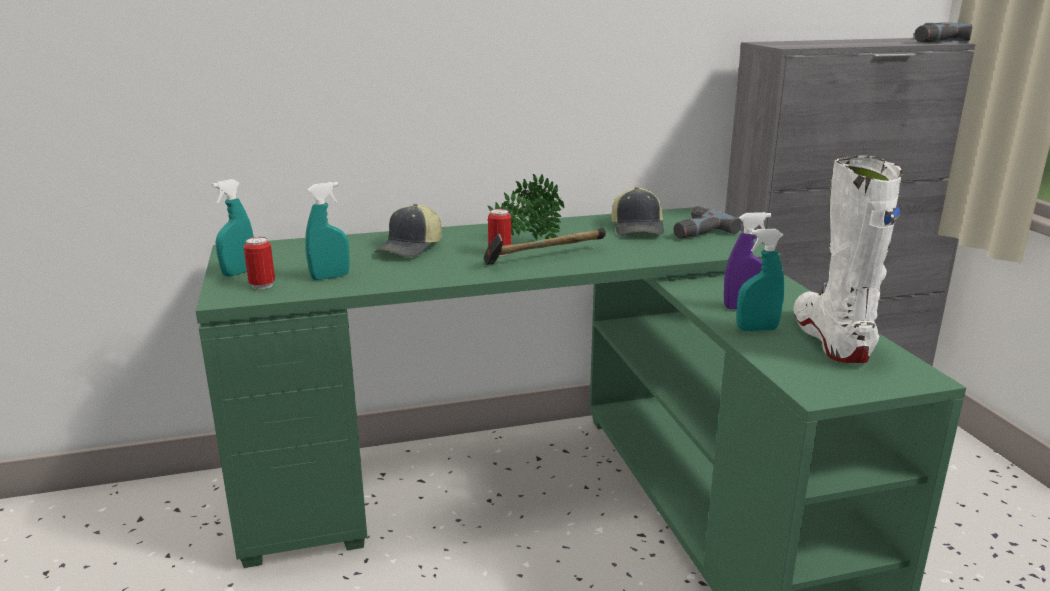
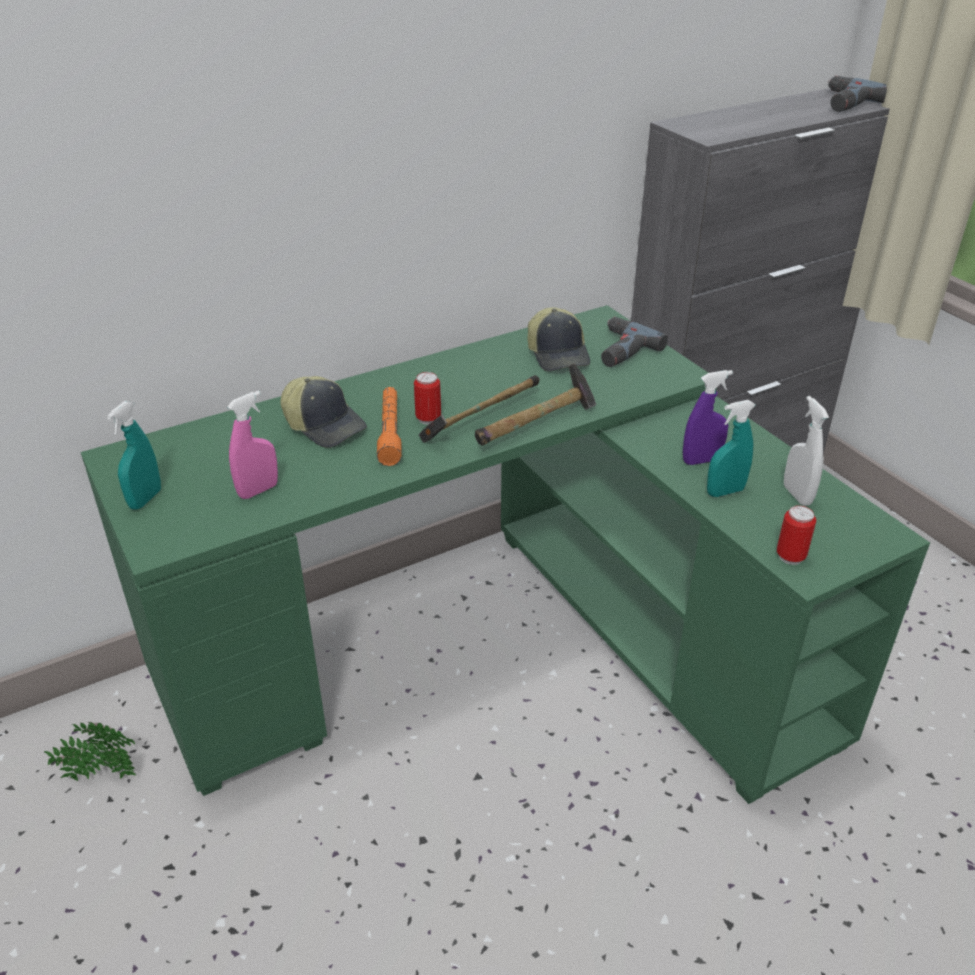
camera: 15 degrees left, 15 degrees up
(262, 285) = (187, 518): can -> can (790, 557)
(330, 277) = (258, 490): turquoise spray bottle -> pink spray bottle
(411, 248) = (325, 425): cap -> cap turned 60 degrees counterclockwise
(462, 257) = (390, 432): none -> orange flashlight
(526, 241) = (448, 393): potted plant -> potted plant (100, 774)
(593, 265) = (538, 425): none -> hammer
(831, 339) = (797, 495): white boot -> white spray bottle

